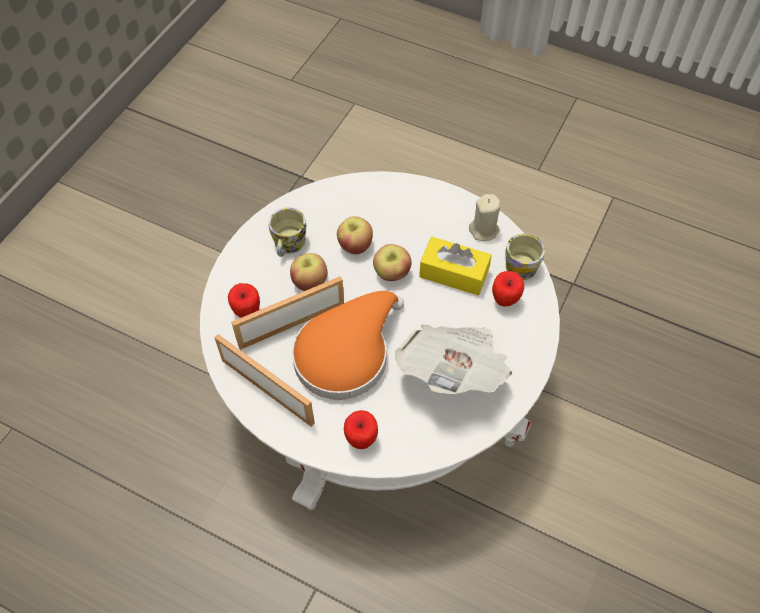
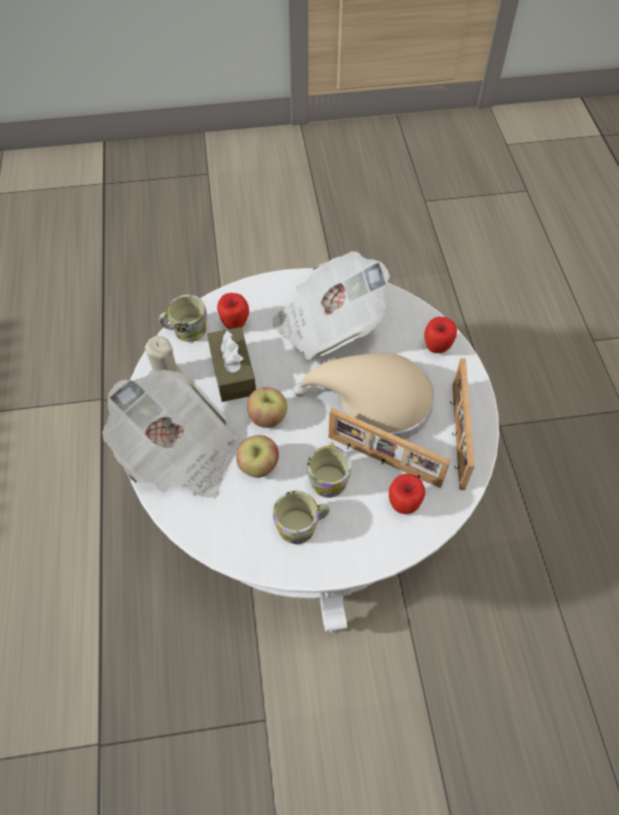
camera: 125 degrees left, 0 degrees up
(309, 282) = (329, 476): apple -> mug
(346, 353) = (375, 402): orange hat -> beige hat
(406, 206) = (177, 452): none -> newspaper
(454, 273) = (232, 372): yellow tissue box -> brown tissue box

